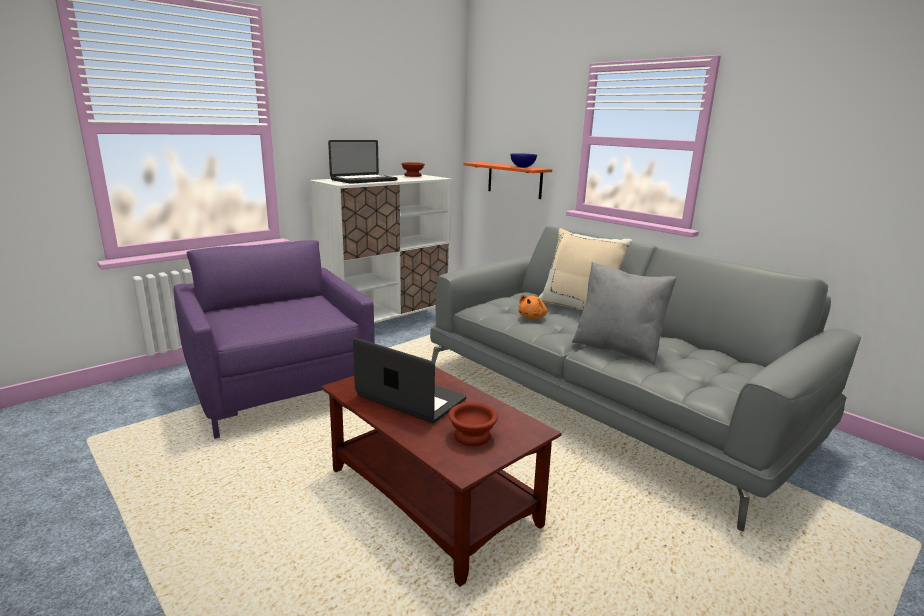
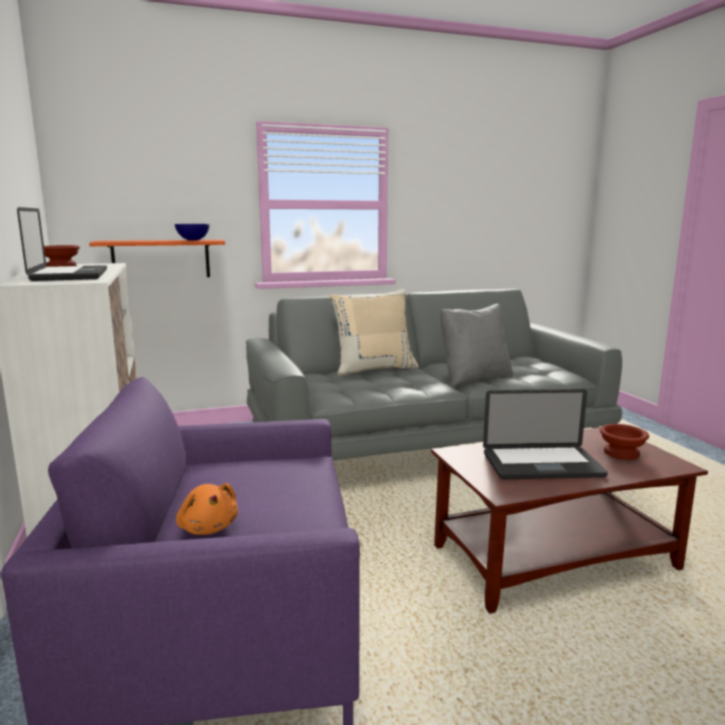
camera: 65 degrees left, 5 degrees down
(410, 398) = (542, 465): laptop -> laptop turned 150 degrees counterclockwise
(532, 317) = (379, 386): orange plush toy -> orange plush toy (208, 527)

